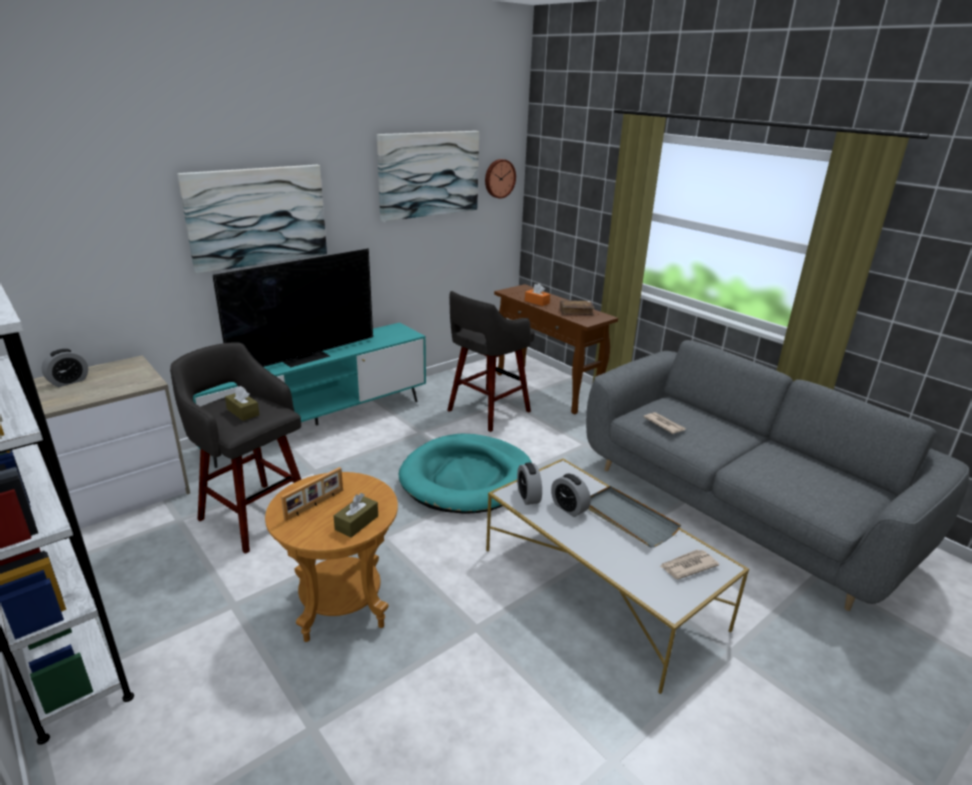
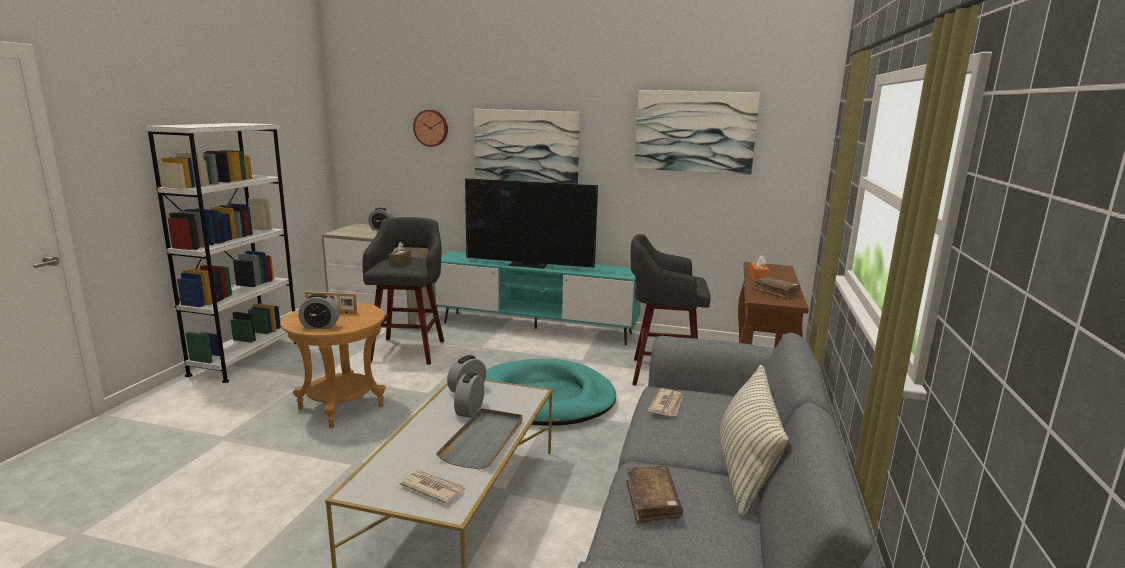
camera: 55 degrees right, 10 degrees down
(356, 523) = (320, 326): brown tissue box -> alarm clock
(499, 178) = (790, 145): wall clock -> wall clock (431, 128)
(760, 438) = (745, 470): none -> pillow
(786, 480) = (652, 501): none -> brown book

